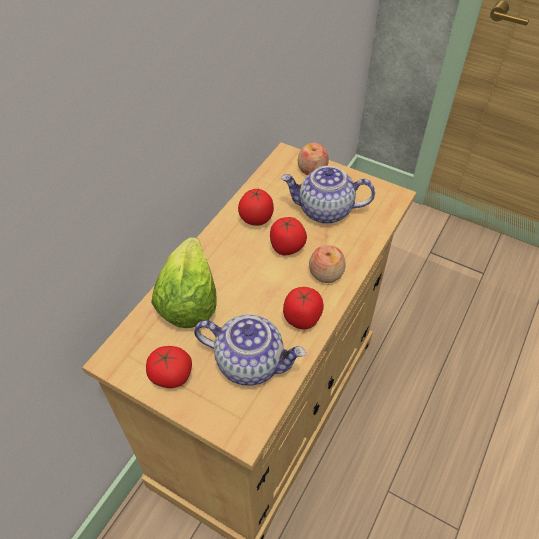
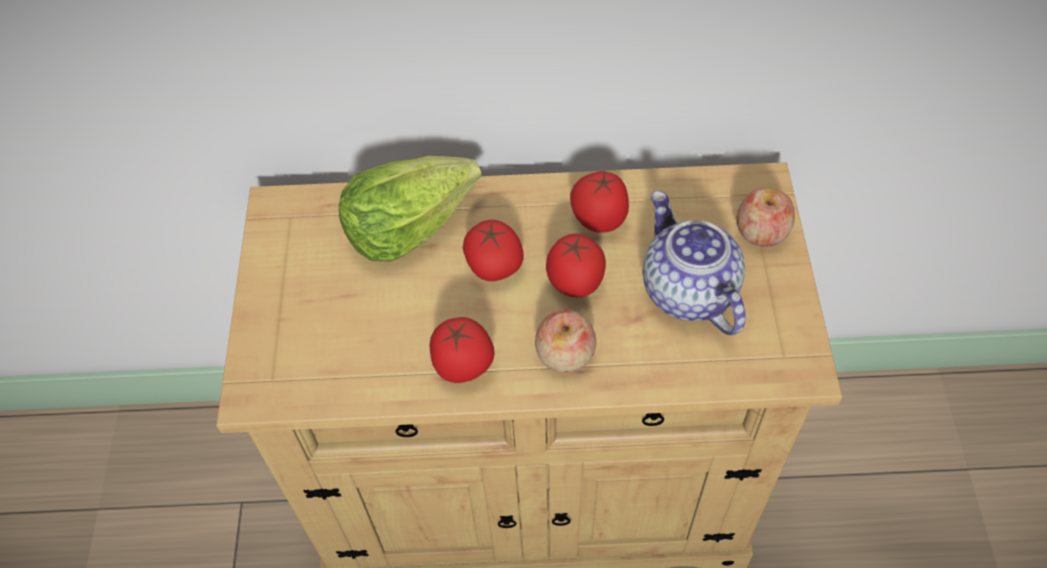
camera: 60 degrees right, 5 degrees up
(171, 376) = (288, 274): tomato -> tomato (493, 265)
(250, 362) = (357, 344): teapot -> none

